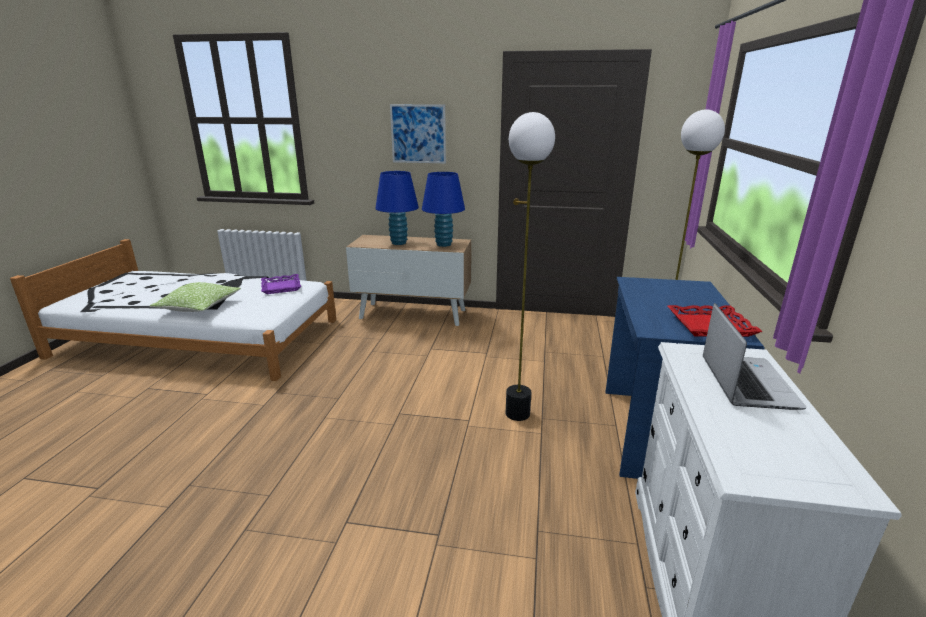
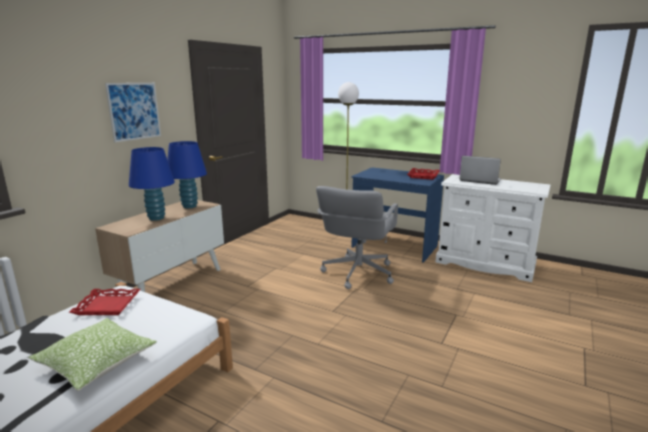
camera: 70 degrees left, 5 degrees down
(281, 287) = (107, 306): purple tray -> red tray
(517, 413) = (357, 273): floor lamp -> grey office chair

